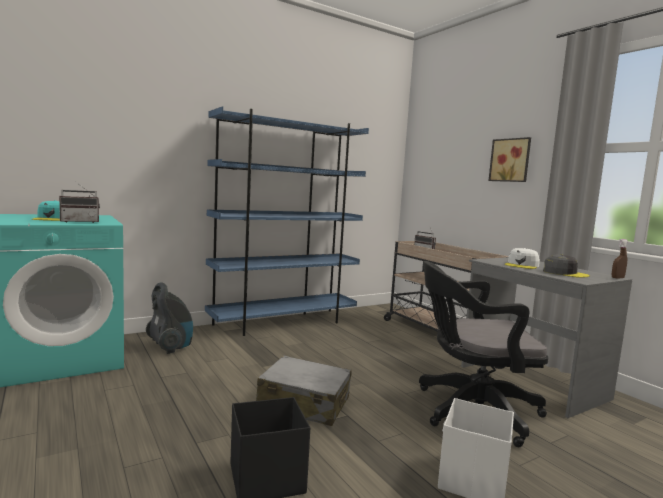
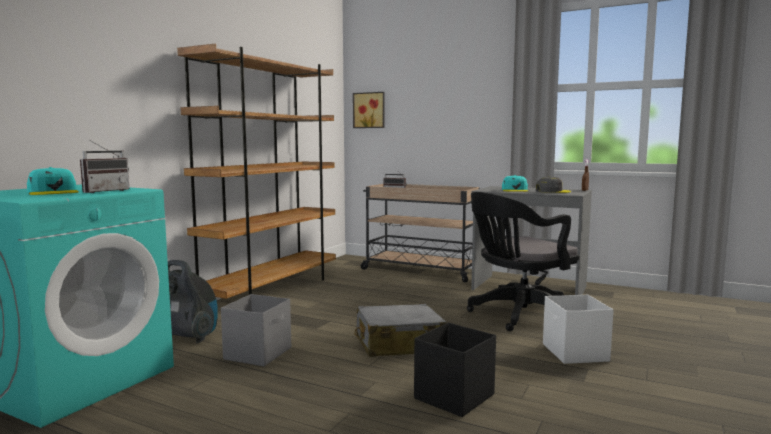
camera: 30 degrees left, 0 degrees up
(190, 375) = (259, 353): none -> grey storage box
(284, 323) = (272, 290): blue bookcase -> brown bookcase
(510, 160) = (468, 100): picture -> picture (369, 110)
(522, 265) = (515, 190): white cap -> turquoise cap

